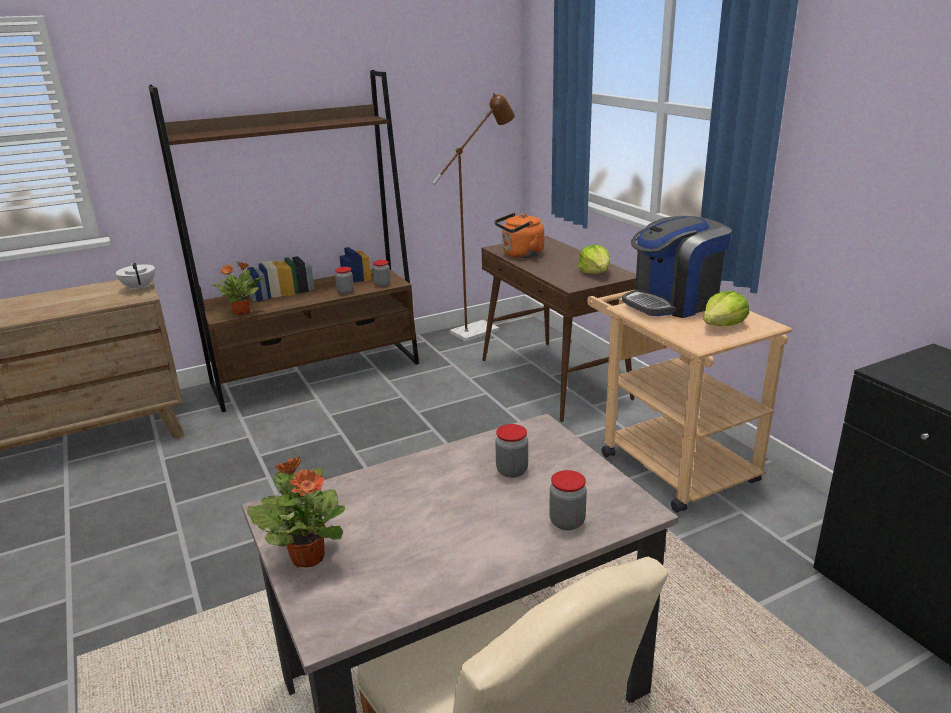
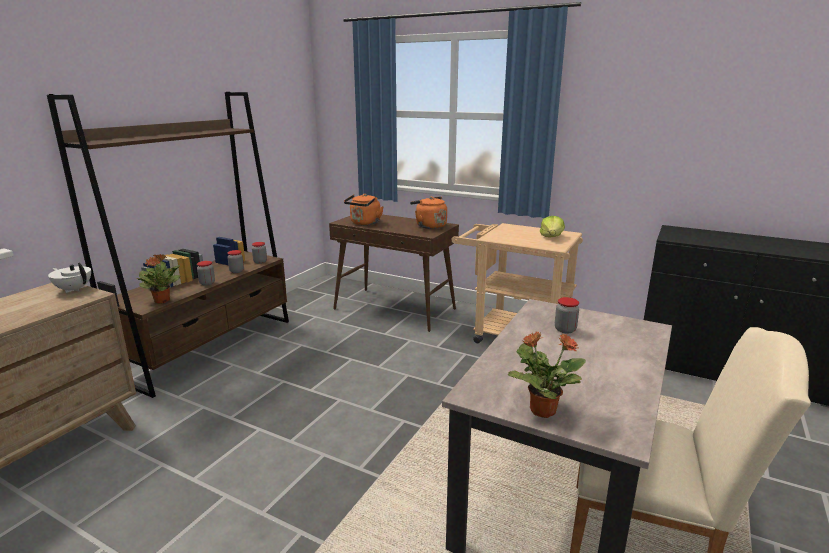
camera: 35 degrees left, 5 degrees down
(481, 329) = (309, 291): brown floor lamp -> none
(567, 522) = (634, 343): jar -> jar (207, 283)
(595, 272) = (429, 226): lettuce -> orange kettle
(673, 302) = (509, 231): coffee machine -> none

